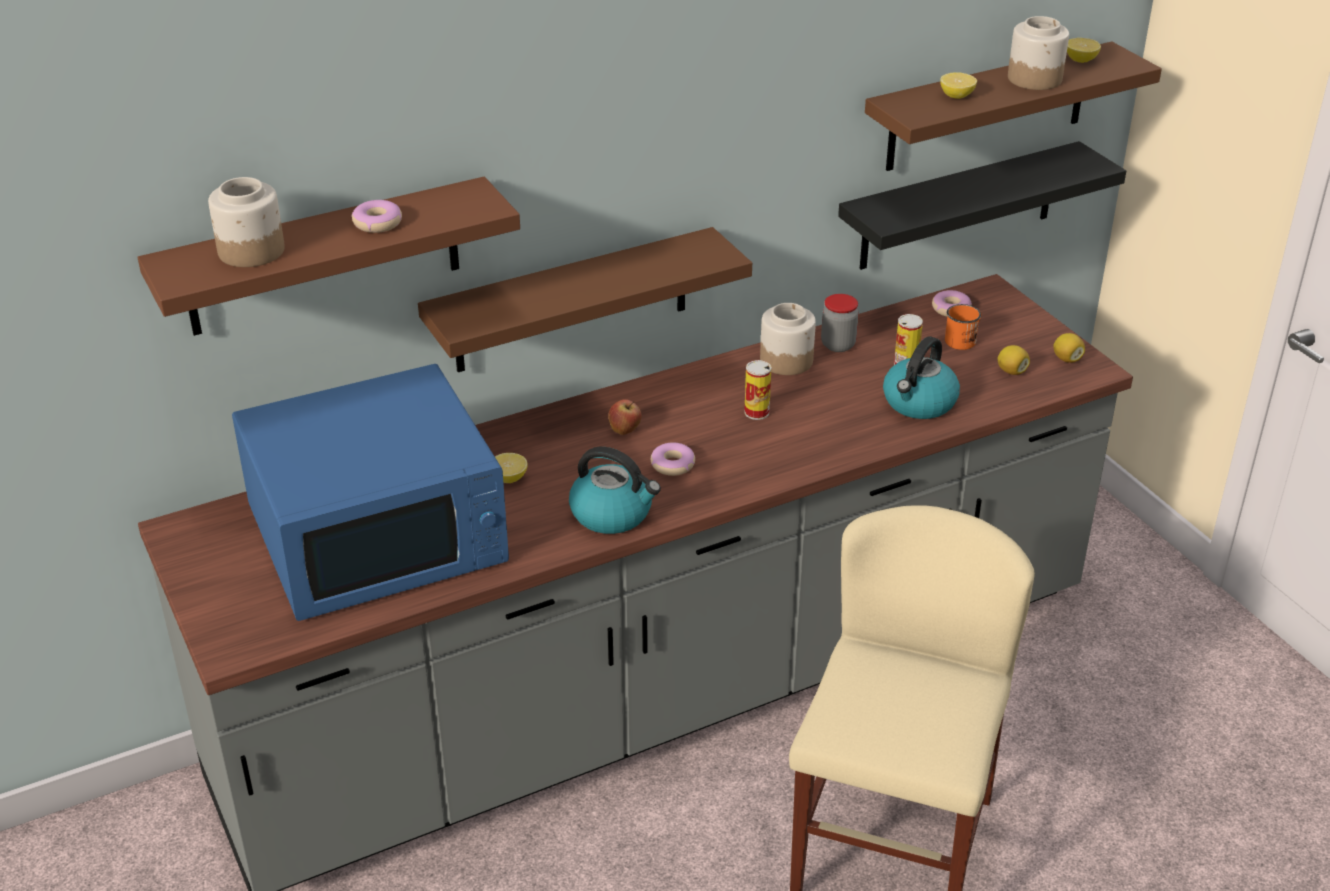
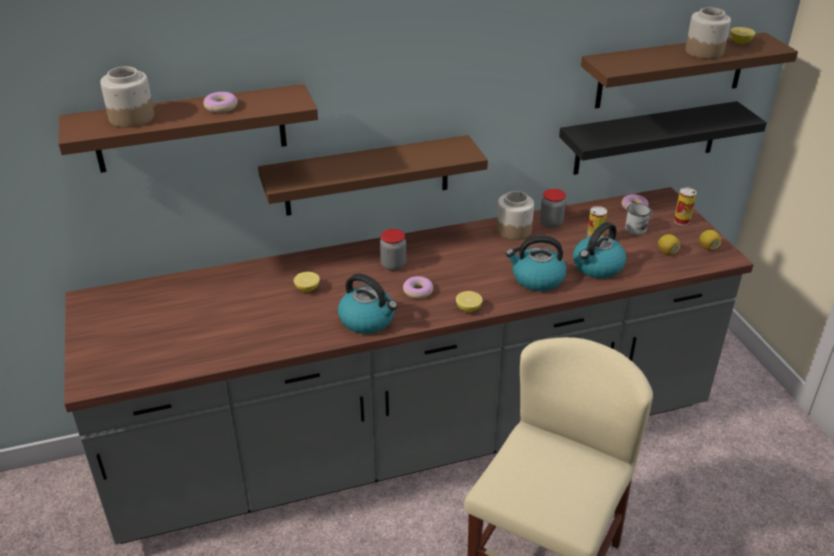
camera: 10 degrees right, 0 degrees up
(379, 535) = (211, 317): blue microwave -> none
(625, 430) = (393, 265): apple -> jar
(756, 412) = (484, 262): can -> can (681, 221)
(838, 429) = (537, 279): none -> kettle
(956, 96) = (646, 58): lemon -> lemon (468, 309)
(963, 339) = (638, 228): orange mug -> white mug

